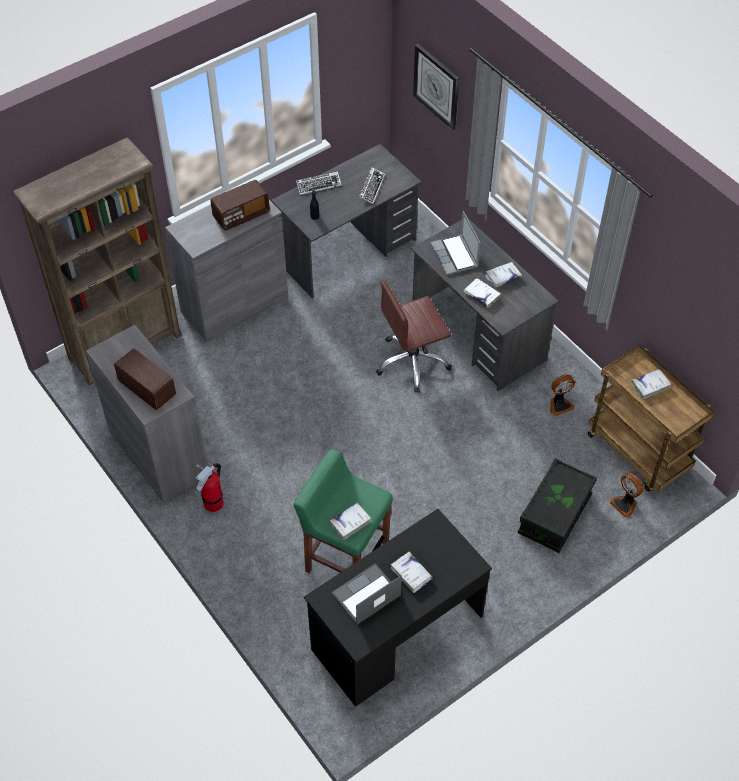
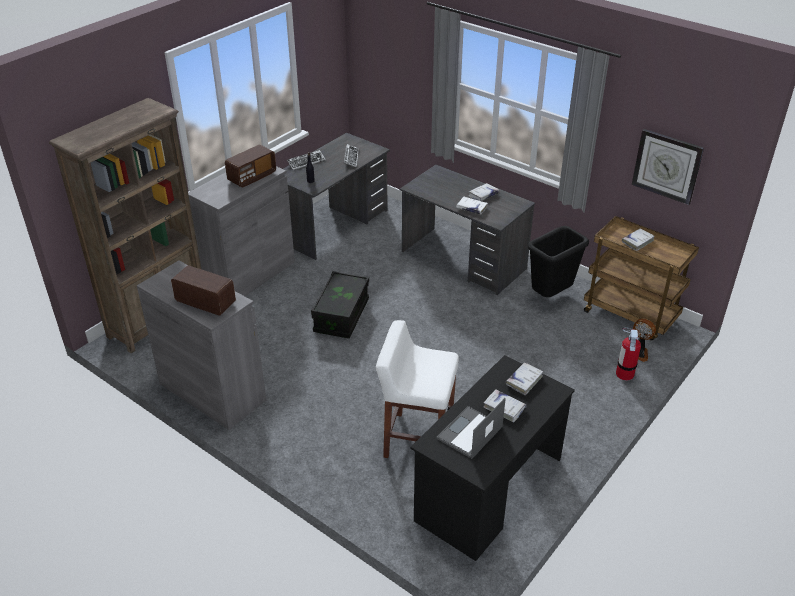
camera: 15 degrees left, 15 degrees down
(213, 503) = (277, 421): fire extinguisher -> fire extinguisher (624, 374)
(346, 558) = (417, 439): green stool -> white stool
(350, 523) = (430, 381): white book -> white book (524, 381)
(412, 362) = (417, 288): brown office chair -> none
(437, 86) = (393, 62): wall clock -> wall clock (667, 166)
(455, 256) = (438, 188): laptop -> none
(554, 515) = (585, 371): black storage box -> black storage box (341, 316)
(559, 405) = (551, 295): fan -> black trash can

